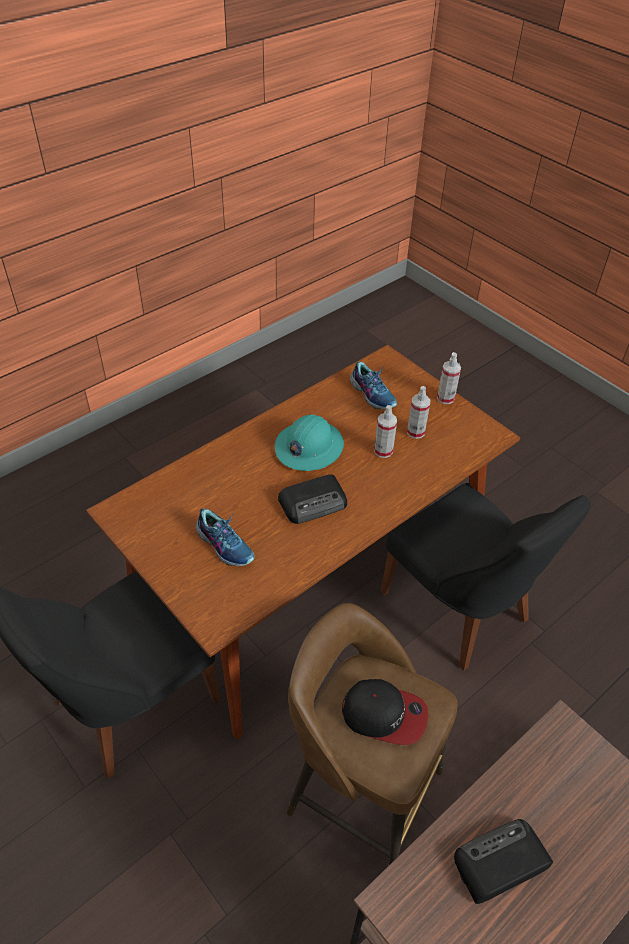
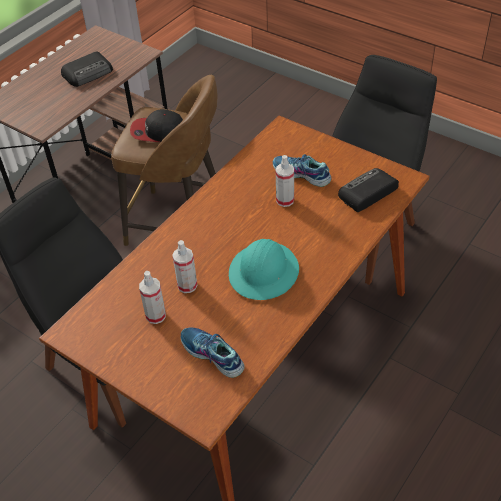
camera: 170 degrees right, 0 degrees up
(314, 502) = (241, 221): radio -> radio (367, 193)
(445, 398) = (123, 371): spray bottle -> spray bottle (285, 200)

